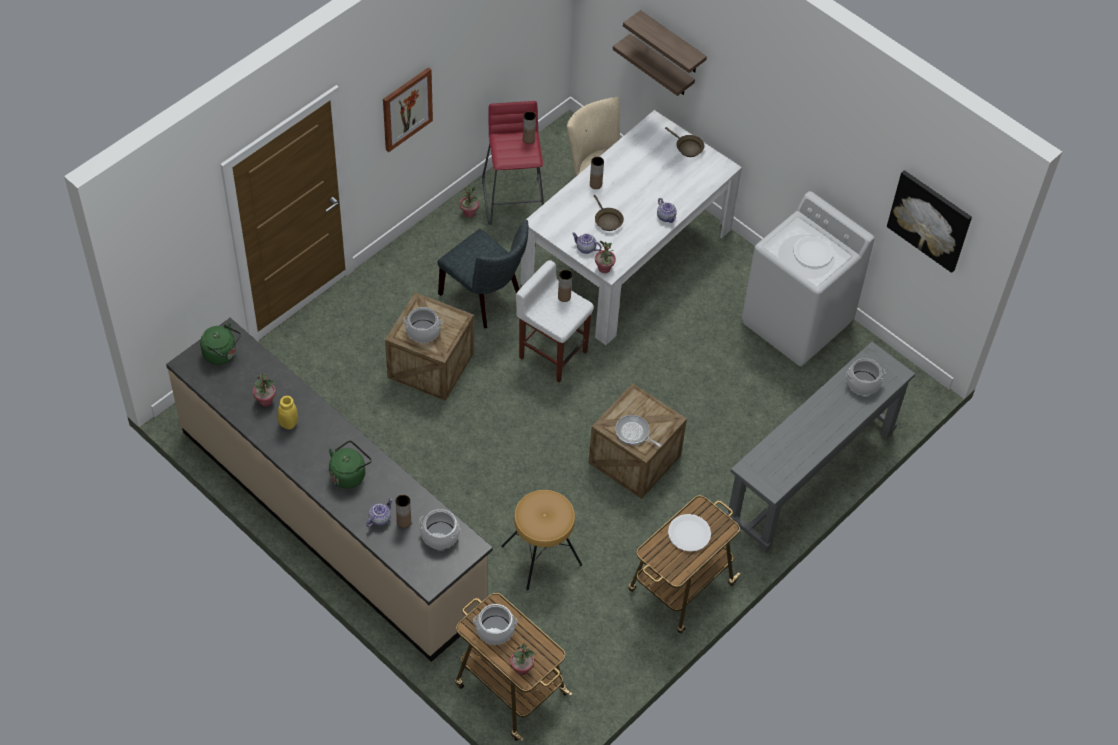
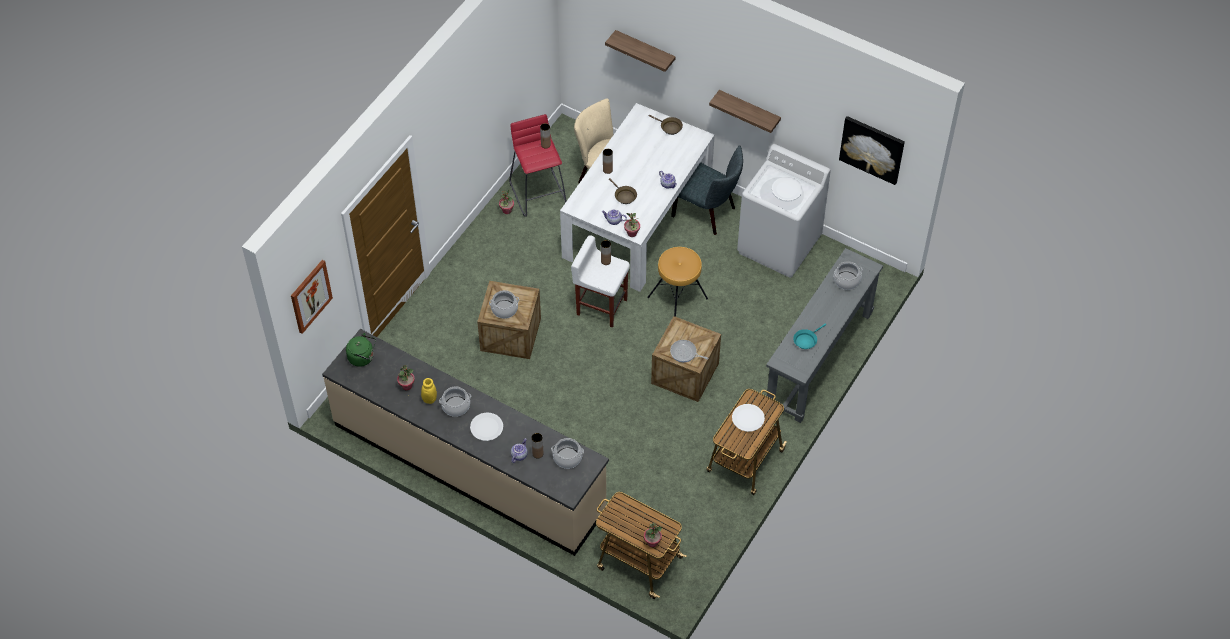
camera: 10 degrees left, 0 degrees up
(349, 474) = (486, 427): green kettle -> white plate
(406, 109) = (456, 141): picture -> picture (310, 296)
(485, 298) = (538, 274): grey chair -> grey chair (707, 212)
(495, 630) = (625, 519): cooking pot -> cooking pot (456, 406)
(542, 556) = (635, 460): brown stool -> brown stool (678, 298)
(661, 66) = (637, 69): shelf -> shelf (749, 111)
(790, 448) = (806, 340): none -> turquoise frying pan

